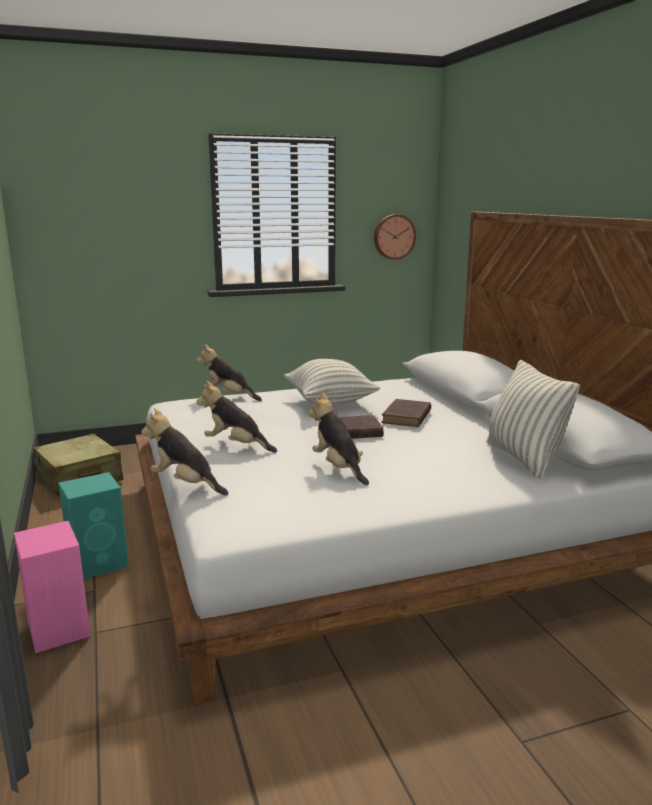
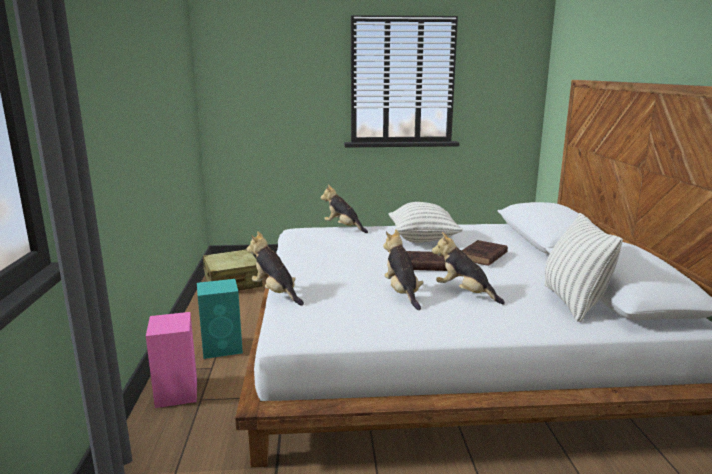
camera: 15 degrees right, 0 degrees up
(236, 446) = (330, 267): plush toy -> plush toy (465, 293)
(393, 236) = (506, 101): wall clock -> none

